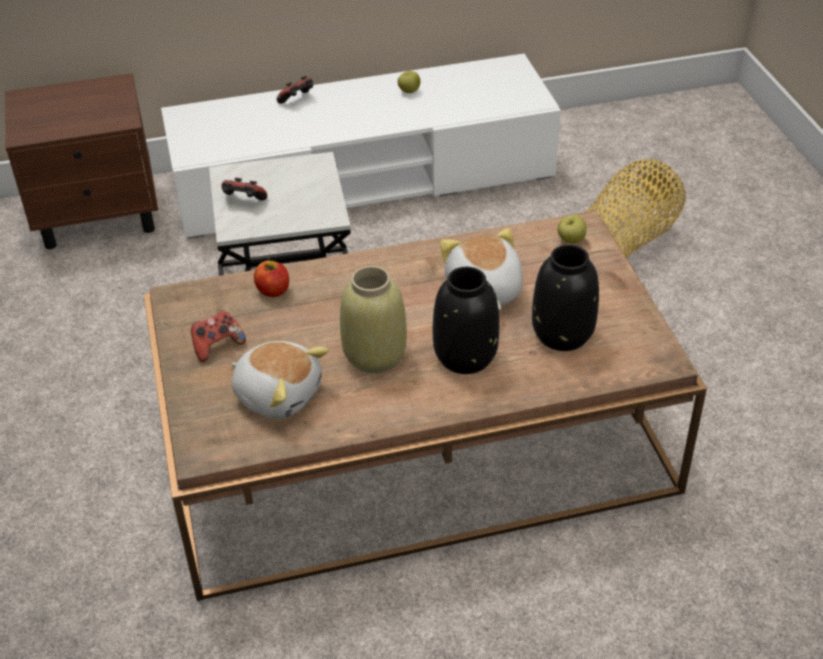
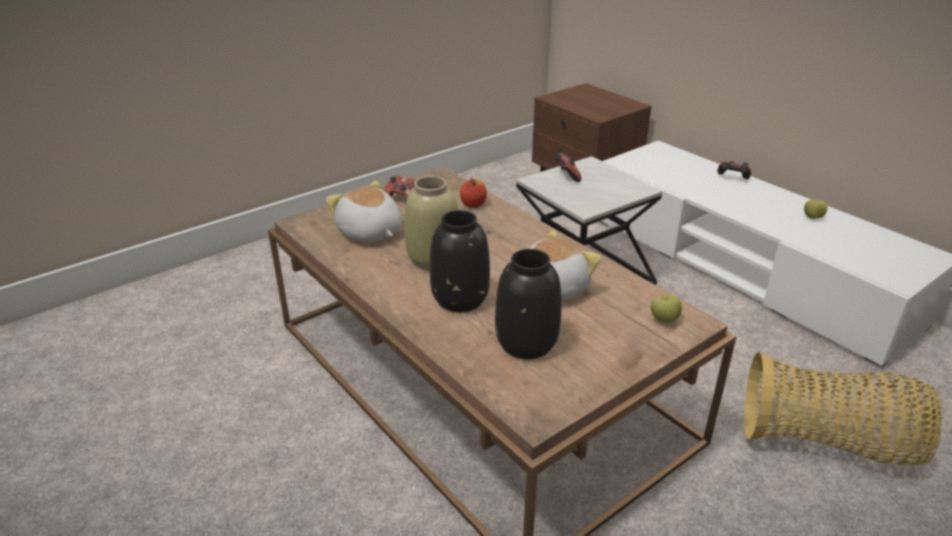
camera: 65 degrees right, 10 degrees down
(278, 394) = (369, 233): plush toy -> plush toy turned 135 degrees clockwise

